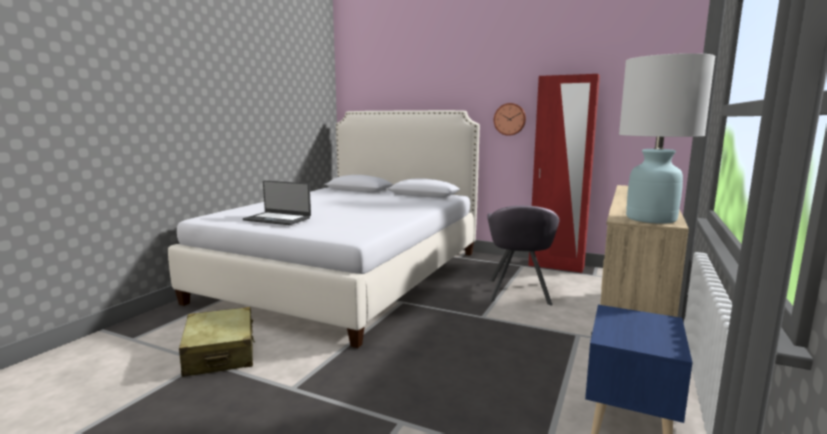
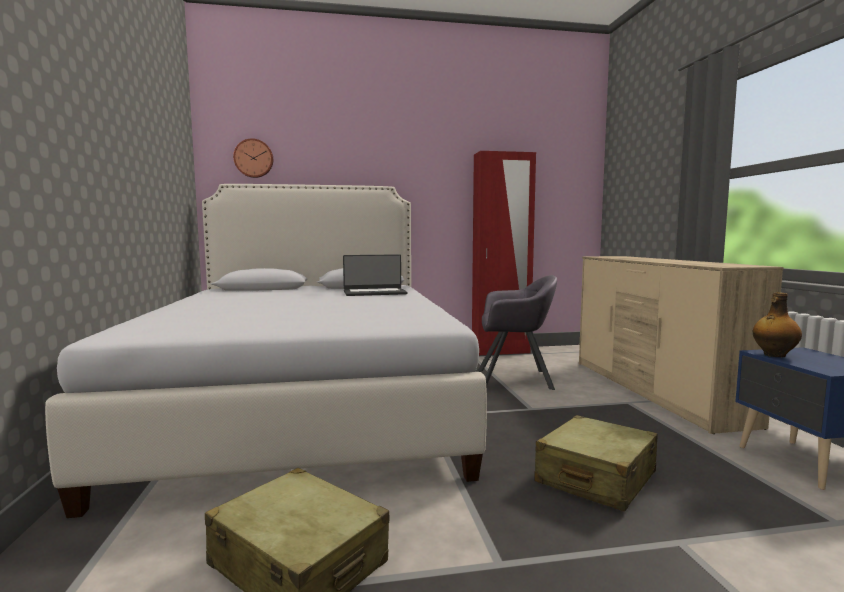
camera: 35 degrees left, 5 degrees down
(278, 219) = (273, 320): laptop -> laptop (374, 293)
(429, 372) = (596, 478): none -> beige suitcase
(510, 119) = (439, 198): wall clock -> wall clock (254, 158)
(518, 292) = (514, 379): grey armchair -> grey armchair turned 60 degrees counterclockwise
(612, 315) = (774, 355): none -> bottle
(650, 219) = (734, 265): white table lamp -> none

